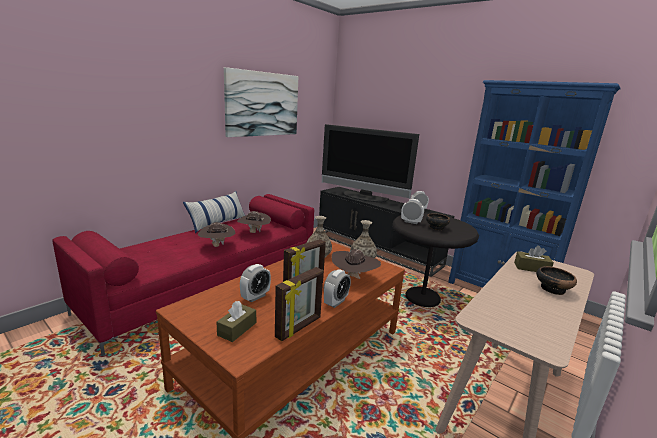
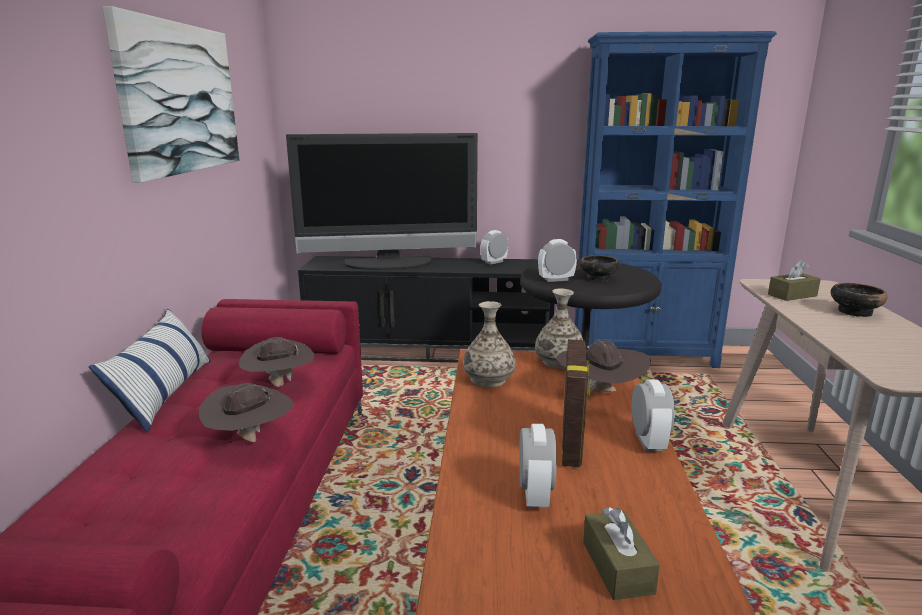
camera: 35 degrees left, 0 degrees up
(299, 327) = (684, 508): picture frame -> none

